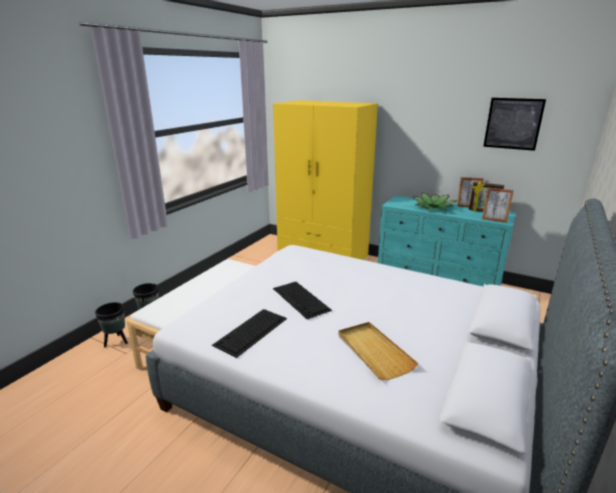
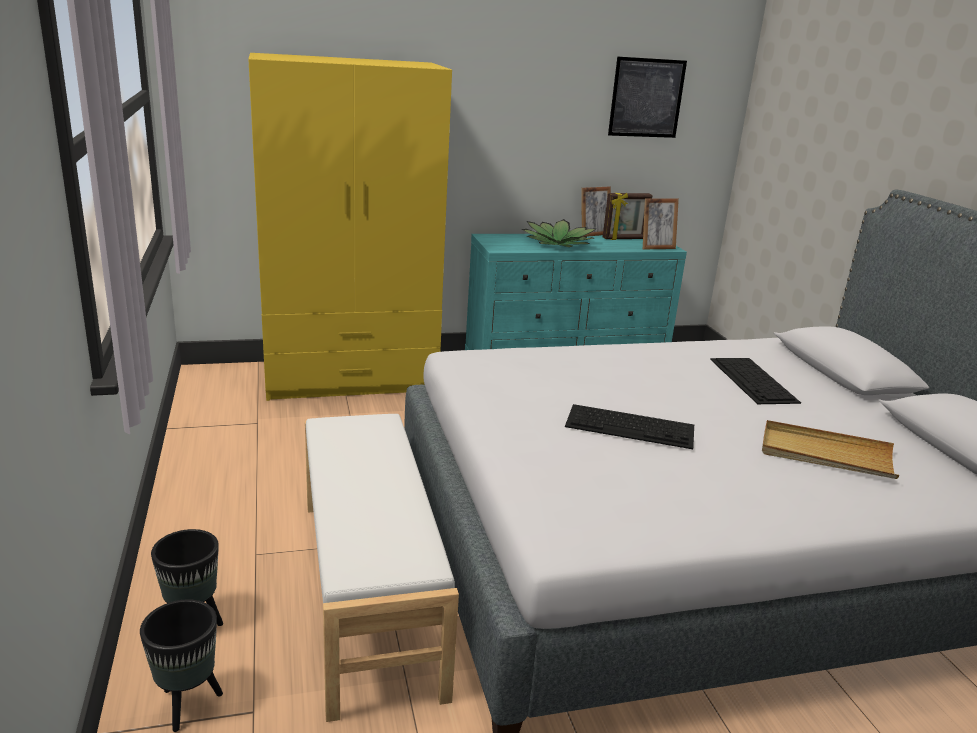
camera: 45 degrees left, 0 degrees up
(251, 332) = (667, 498): keyboard -> keyboard (754, 380)

